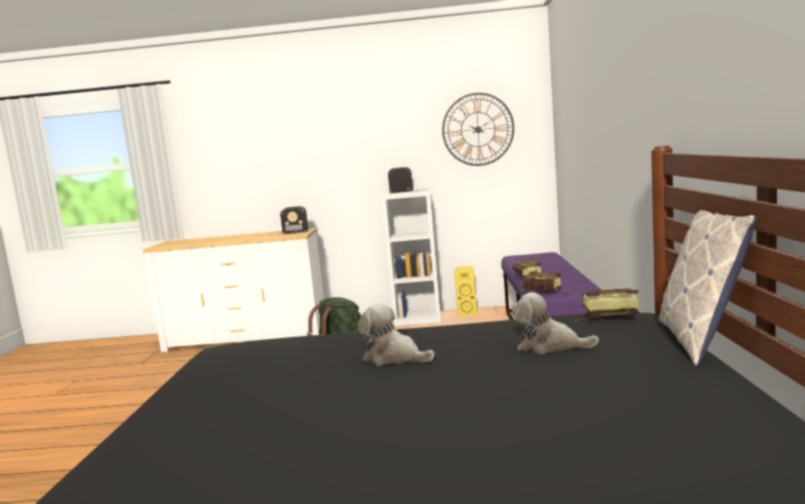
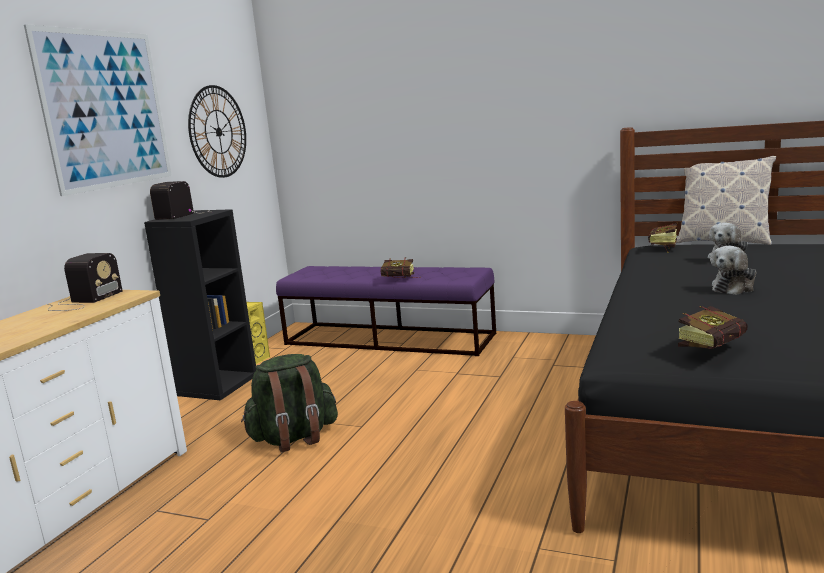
camera: 70 degrees left, 5 degrees up
(364, 118) = (106, 109): none -> picture
(418, 318) = (217, 385): white bookcase -> black bookcase
(546, 293) = (464, 278): book -> book (715, 346)

